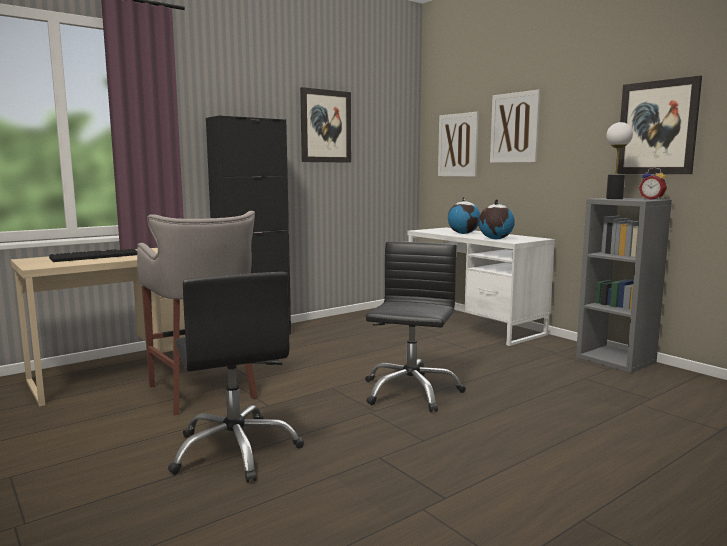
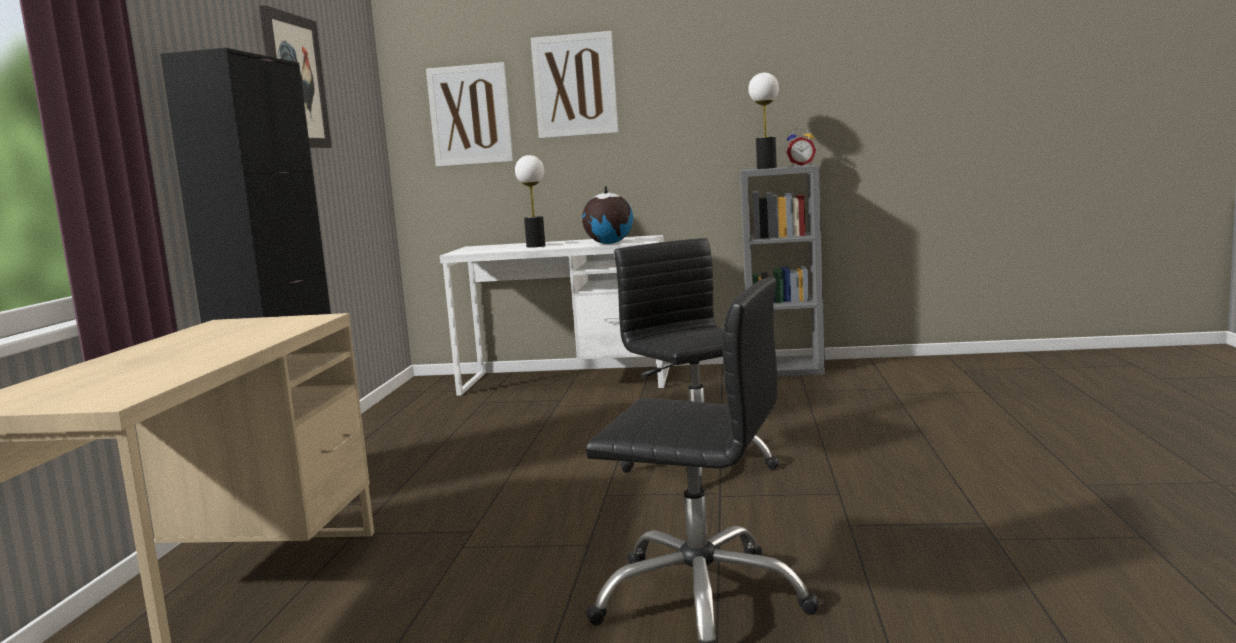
camera: 45 degrees left, 0 degrees up
(96, 256) = (131, 367): keyboard -> none
(205, 392) = (448, 574): grey stool -> none
(463, 233) = (536, 246): globe -> table lamp
(657, 128) = (784, 80): picture -> none

